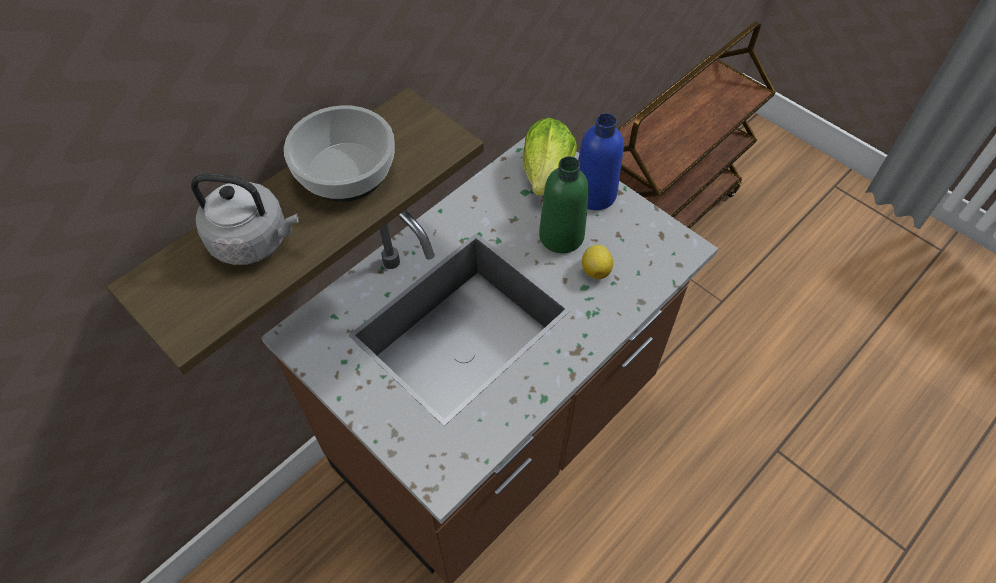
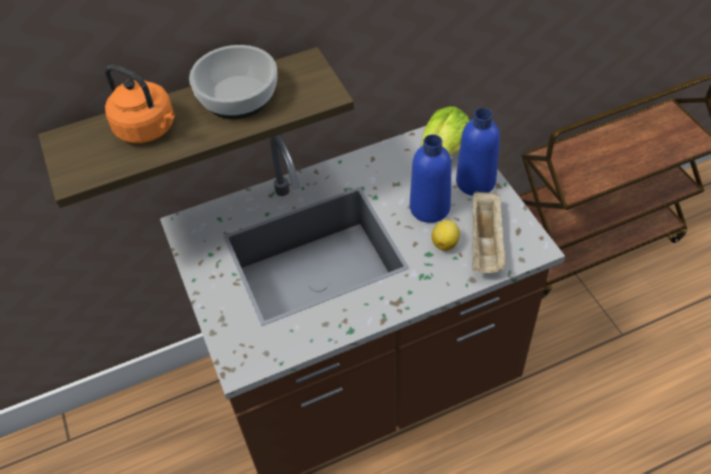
camera: 25 degrees right, 5 degrees down
(254, 241) = (148, 129): grey kettle -> orange kettle
(561, 236) = (429, 208): green bottle -> blue bottle
(636, 258) = (486, 243): none -> beige tray

